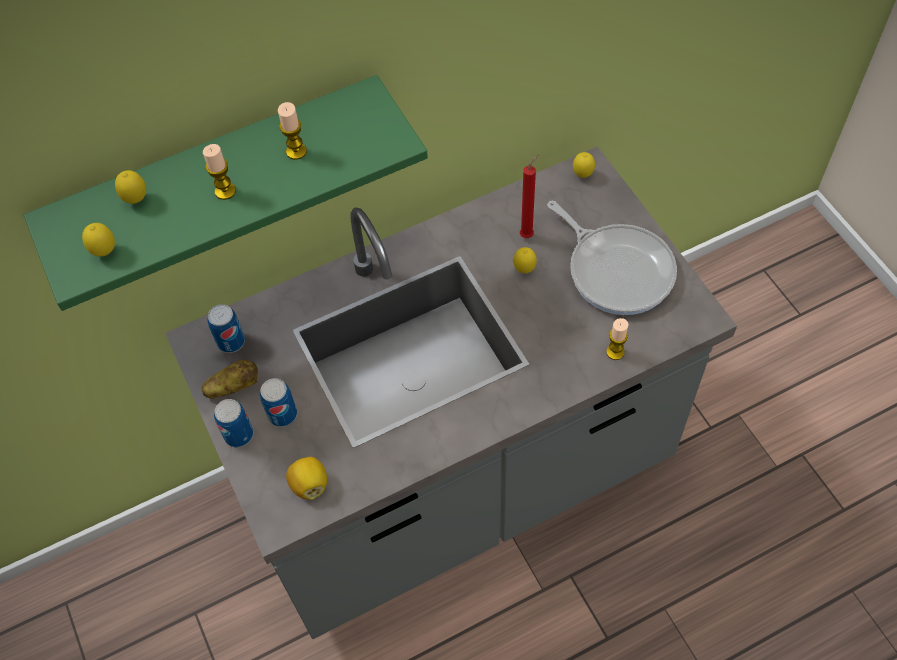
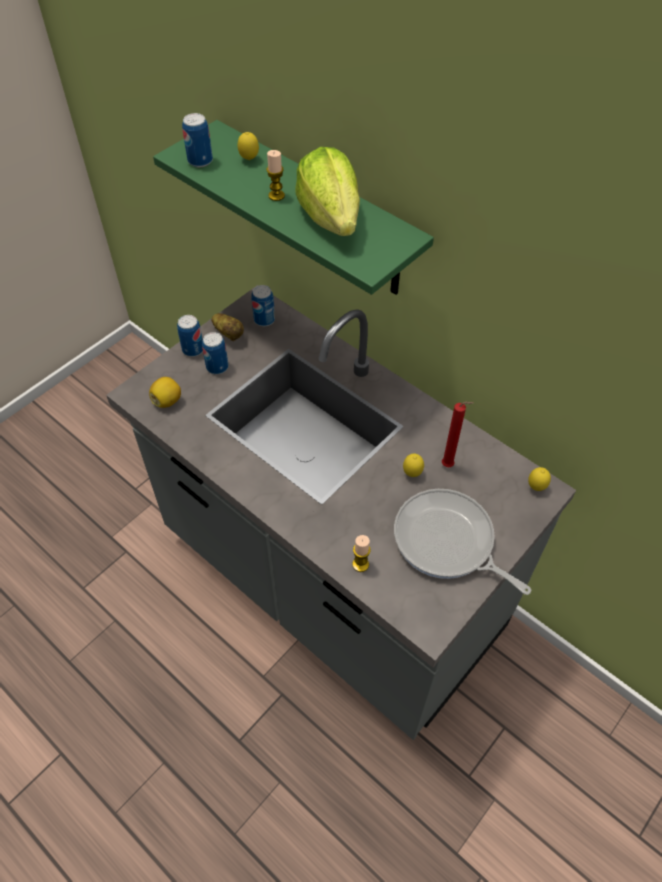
camera: 65 degrees right, 5 degrees down
(105, 252) = (200, 161): lemon -> can
(296, 151) = (331, 218): candle -> lettuce
(617, 269) = (447, 542): frying pan -> frying pan turned 105 degrees clockwise

